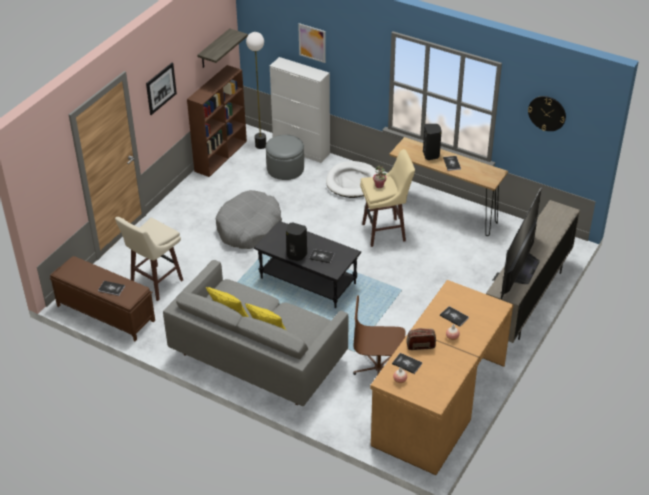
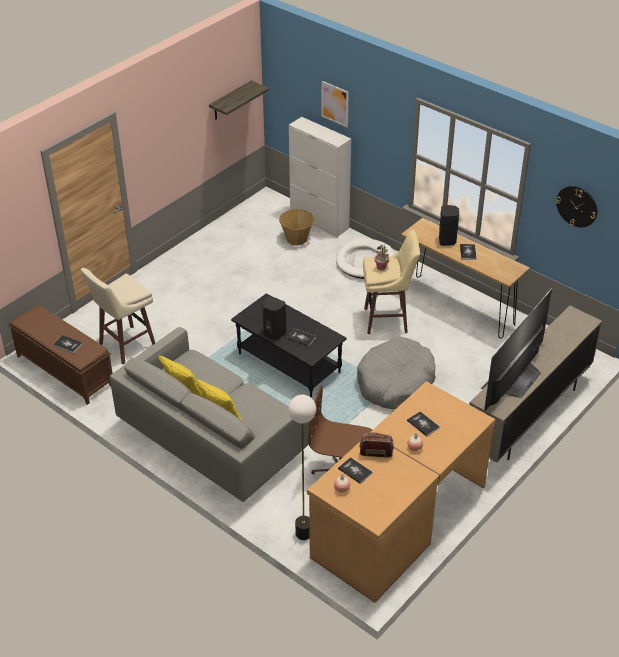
camera: 10 degrees right, 0 degrees up
(161, 88) = (160, 136): picture -> none
(221, 155) = (232, 218): brown bookcase -> none
(249, 228) = (241, 298): grey dog bed -> grey dog bed (395, 382)
(260, 145) = (277, 211): floor lamp -> floor lamp (303, 533)
(285, 168) = (297, 239): grey ottoman -> basket

